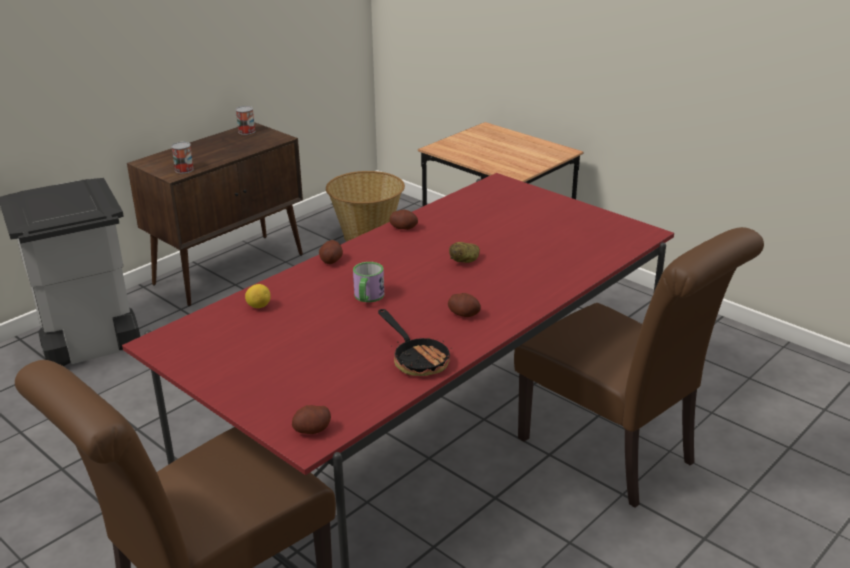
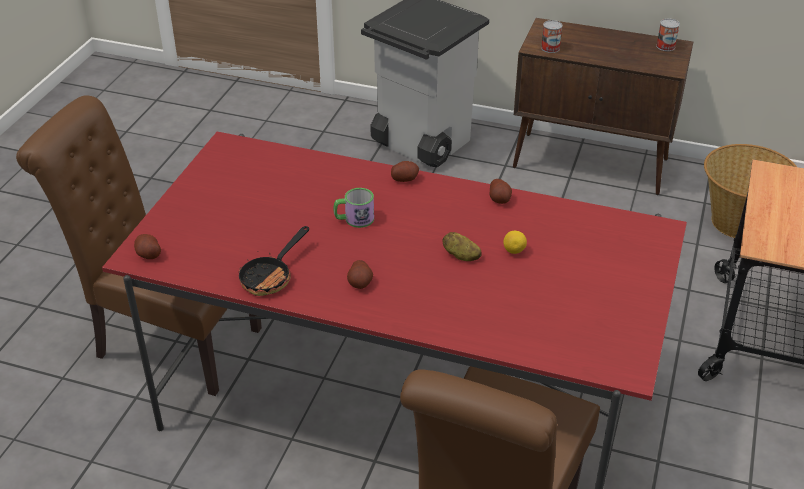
camera: 65 degrees right, 10 degrees up
(259, 306) = (304, 169): lemon -> lemon (514, 250)

